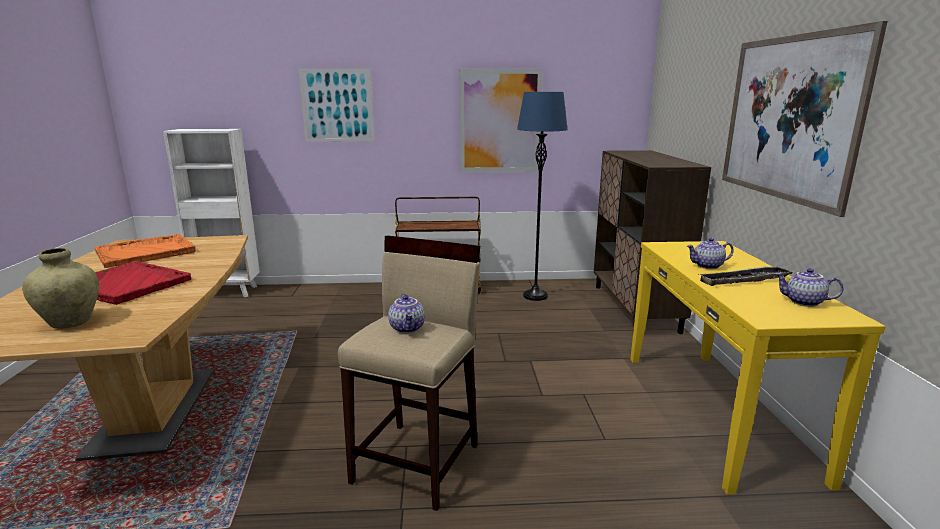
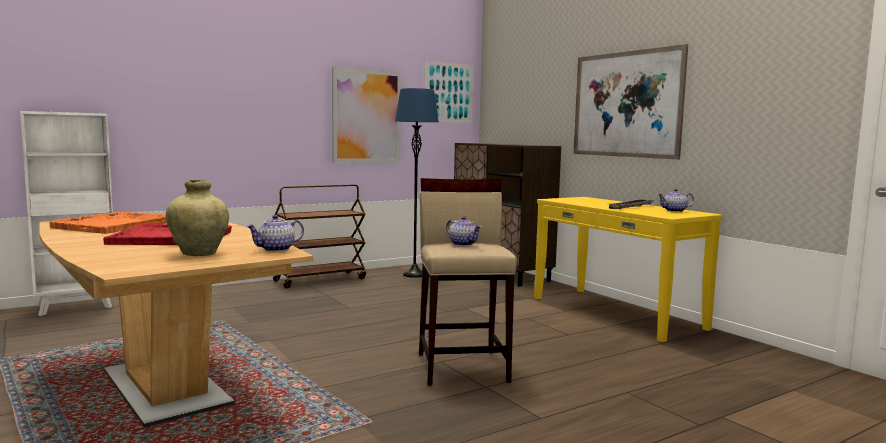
camera: 30 degrees left, 10 degrees down
(337, 105) = (213, 94): picture -> picture (448, 93)
(707, 266) = (600, 204): teapot -> teapot (276, 250)

